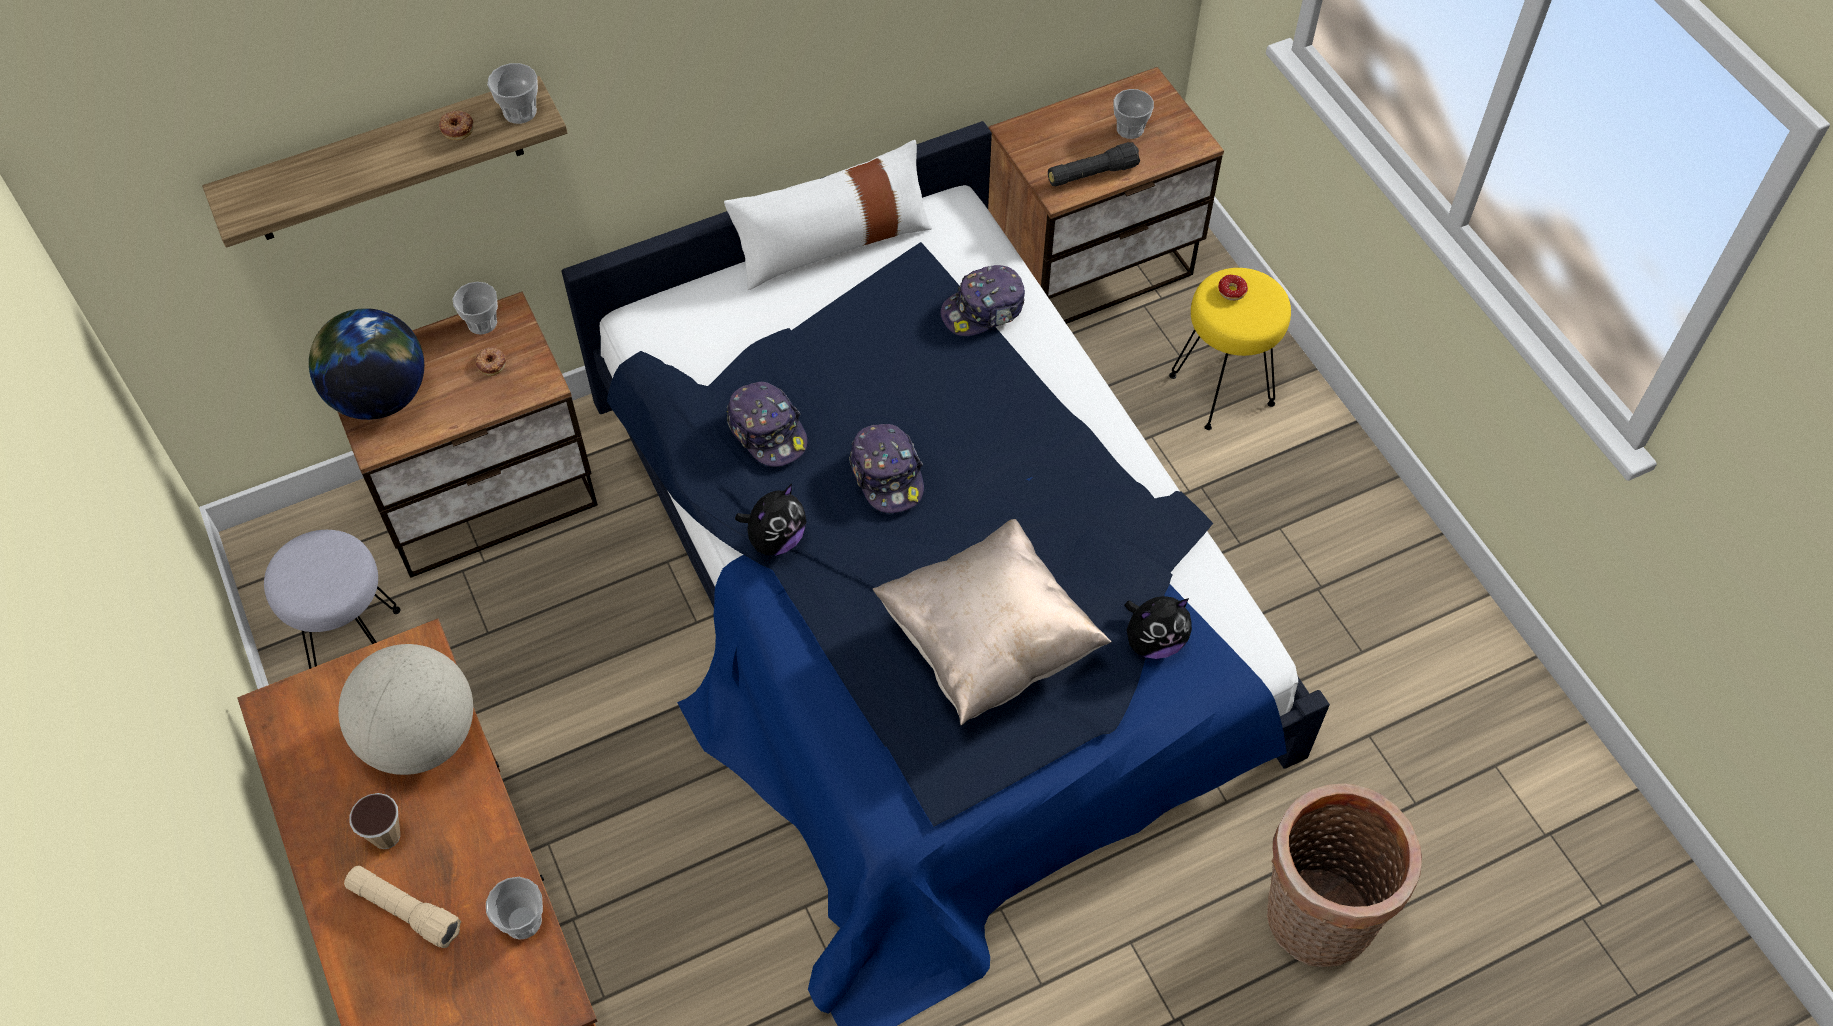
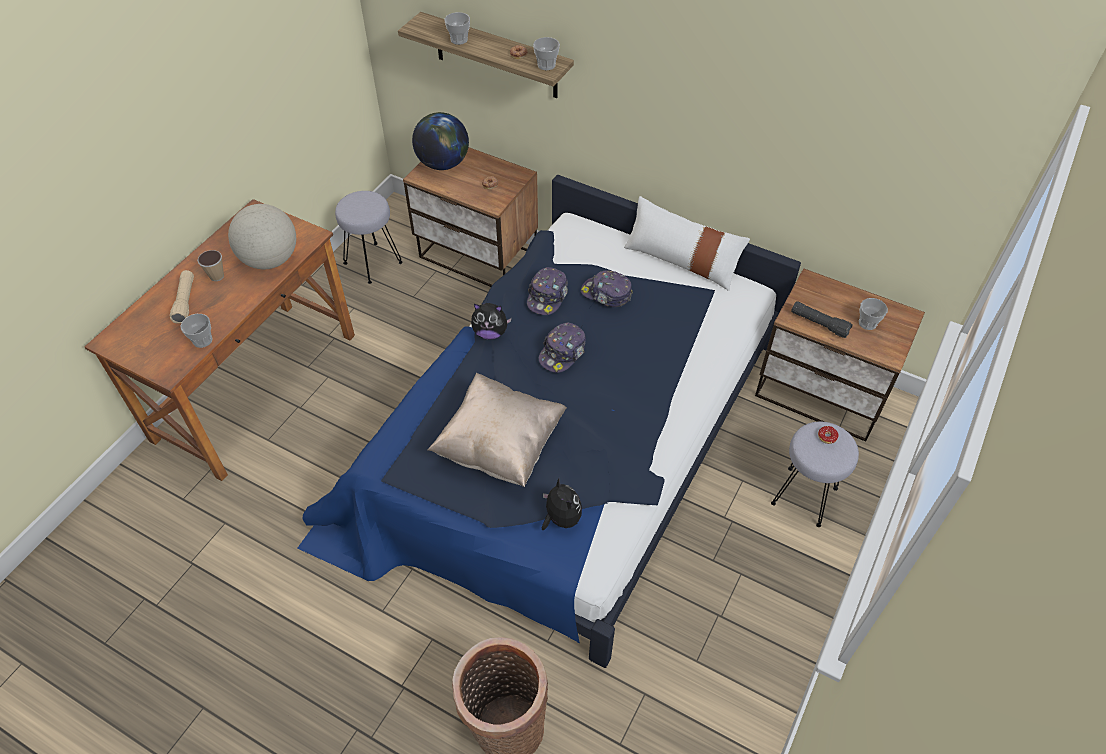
camera: 55 degrees right, 5 degrees down
(482, 323) = (508, 170): cup -> cup (459, 39)
(984, 310) = (698, 336): cap -> cap (606, 294)
(1153, 642) = (561, 518): plush toy -> plush toy turned 150 degrees counterclockwise
(1223, 389) = (805, 497): yellow stool -> grey stool

